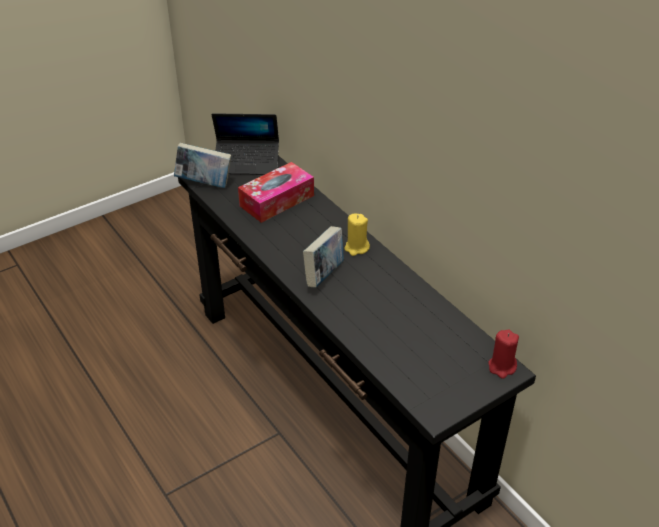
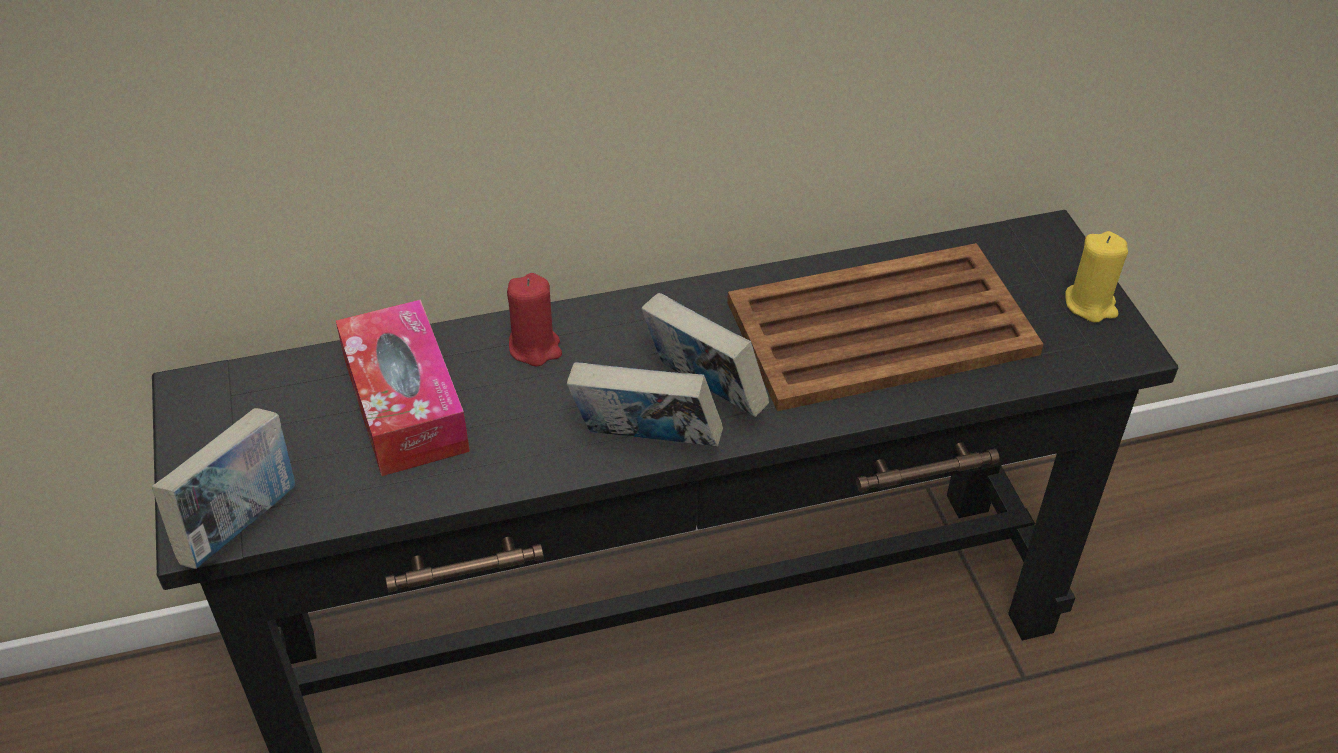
camera: 70 degrees left, 5 degrees up
(247, 163) = (215, 422): laptop -> none
(287, 265) = (645, 443): none -> book
(356, 248) = (643, 322): yellow candle -> yellow candle (1090, 304)
(395, 319) = (878, 328): none -> brown tray
(502, 367) = (1038, 238): red candle -> red candle (535, 347)

